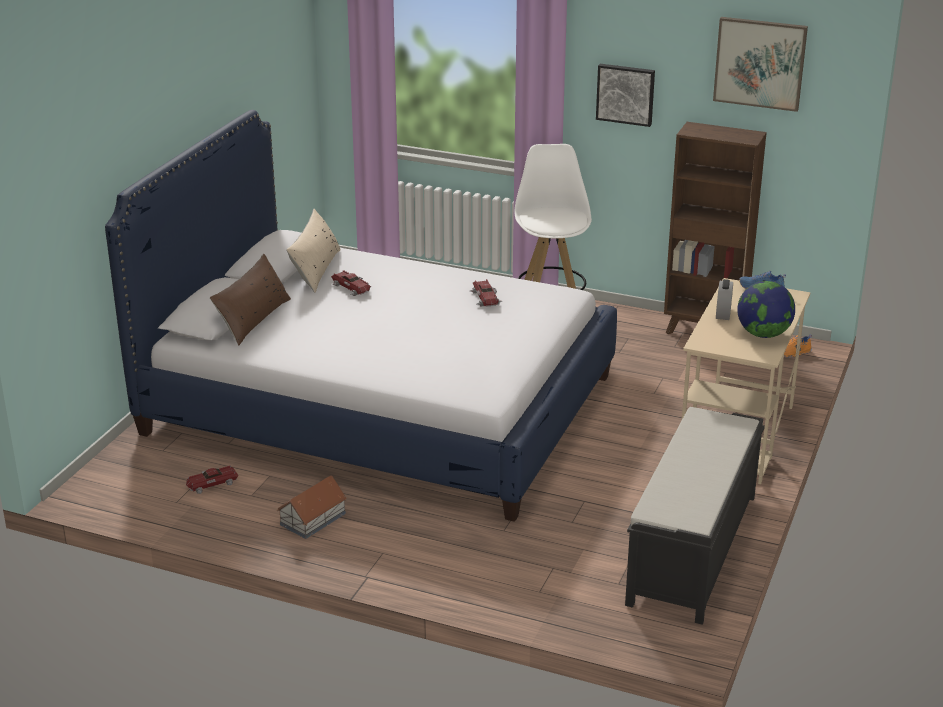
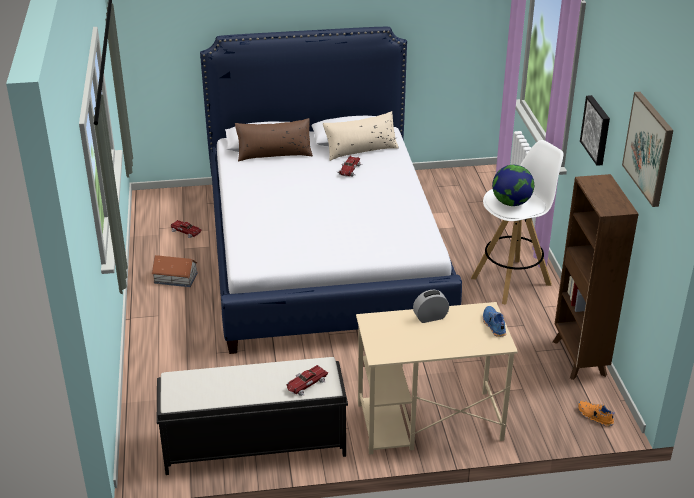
camera: 60 degrees right, 5 degrees up
(486, 298) = (387, 220): toy car -> toy car (306, 384)
(763, 334) = (414, 345): globe -> globe (511, 203)

